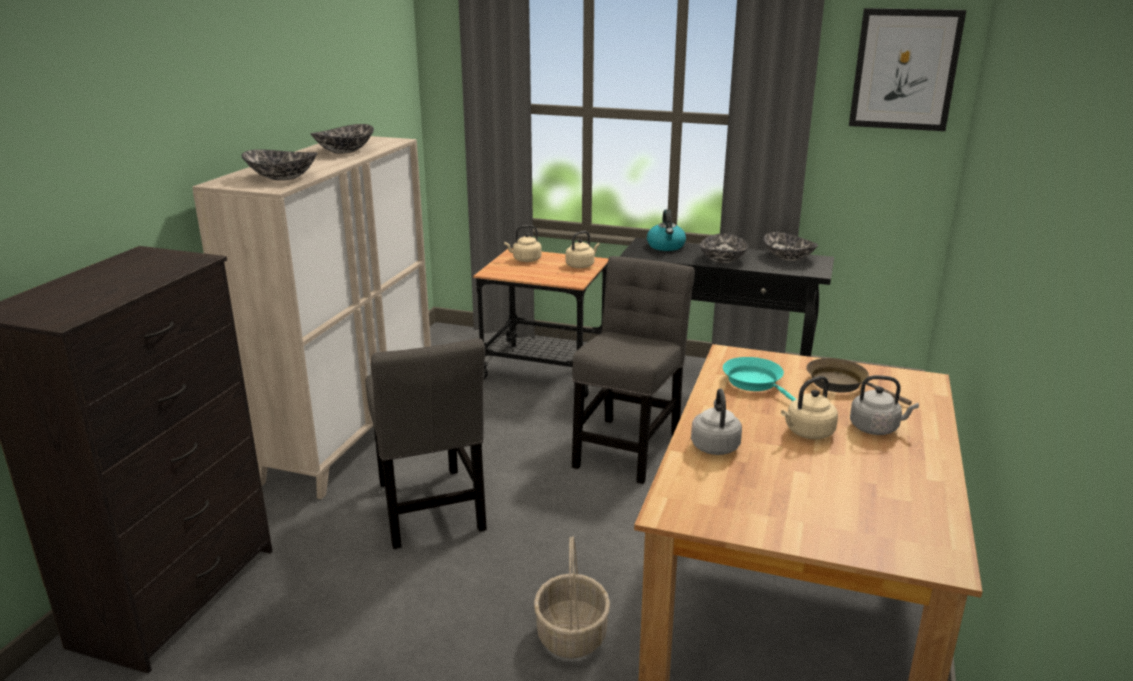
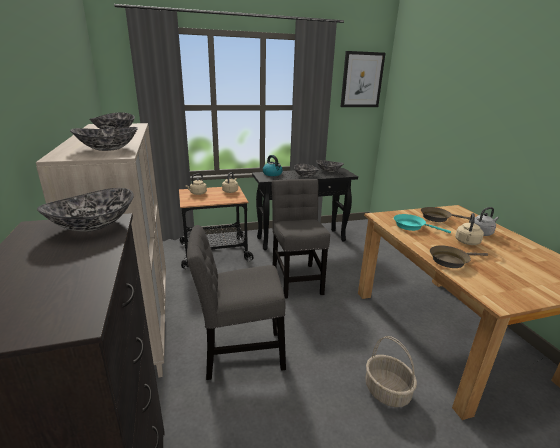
camera: 35 degrees left, 0 degrees up
(178, 260) = (94, 225): none -> bowl
(430, 511) = (239, 353): grey chair -> grey chair turned 135 degrees clockwise
(714, 445) = (451, 260): grey kettle -> brown frying pan

